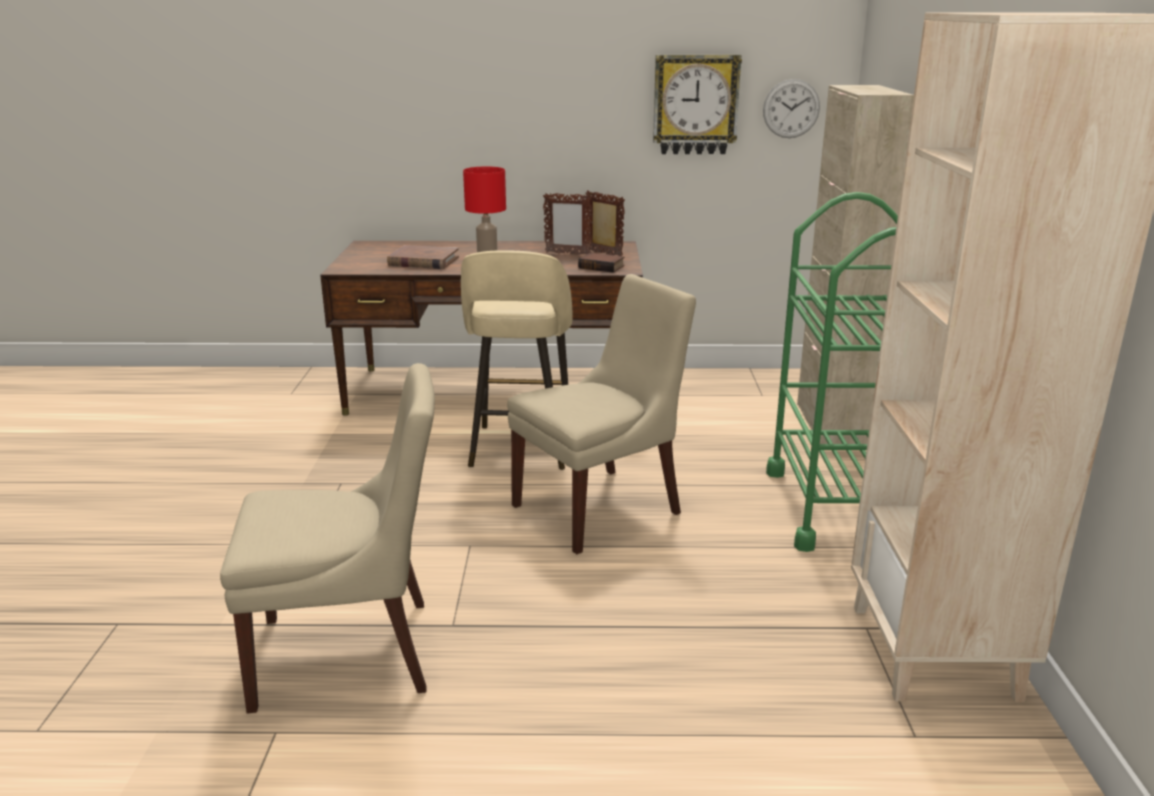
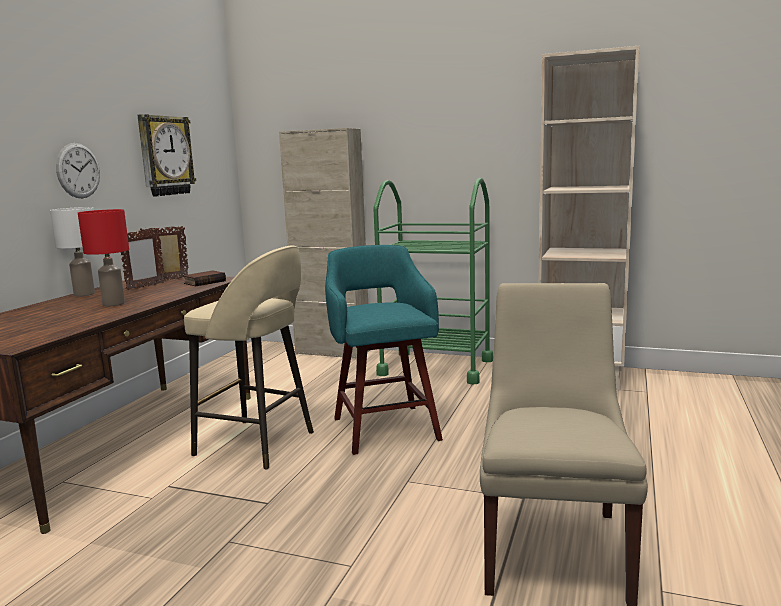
camera: 70 degrees left, 10 degrees down
(423, 261) = (63, 320): brown book -> none
(523, 244) = (84, 294): none -> white table lamp
(601, 508) = (385, 427): beige chair -> turquoise stool
(791, 108) = (212, 158): wall clock -> wall clock (78, 170)

